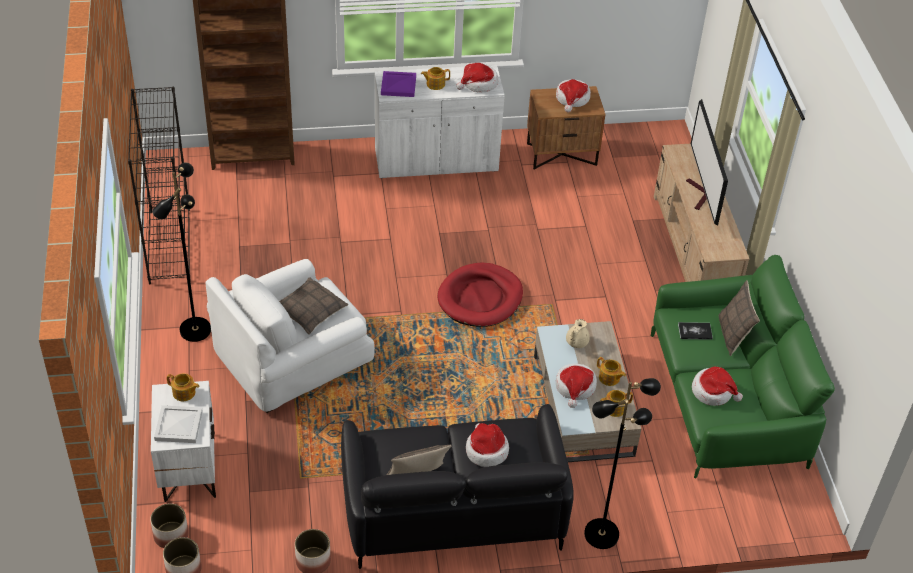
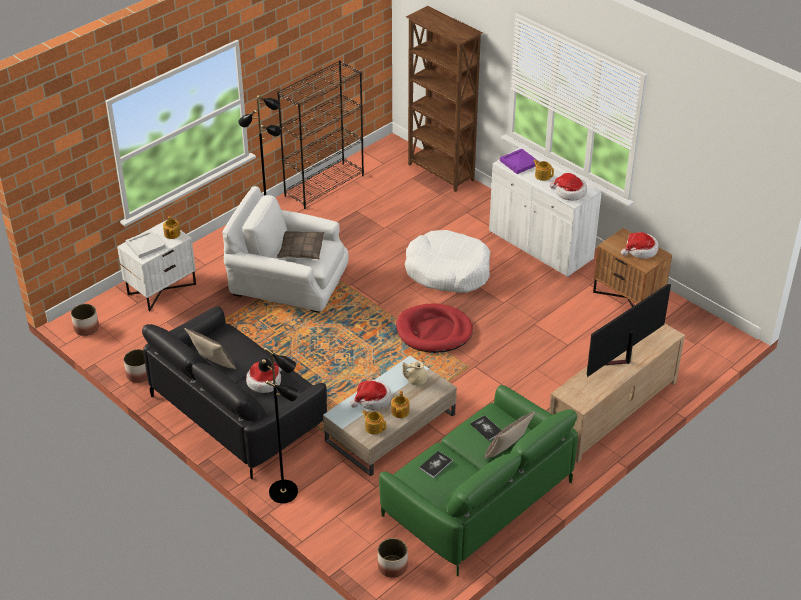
camera: 55 degrees right, 5 degrees down
(171, 535) = (106, 310): planter -> planter (392, 566)
(404, 238) = (447, 271): none -> white dog bed
(713, 392) = (435, 465): hat -> book

